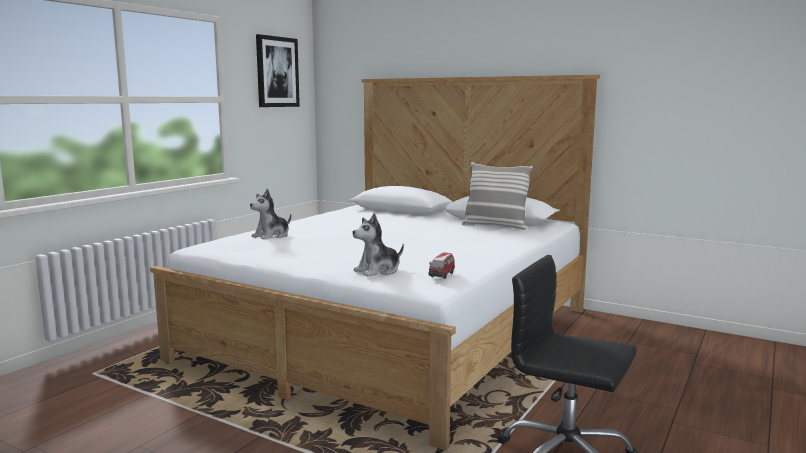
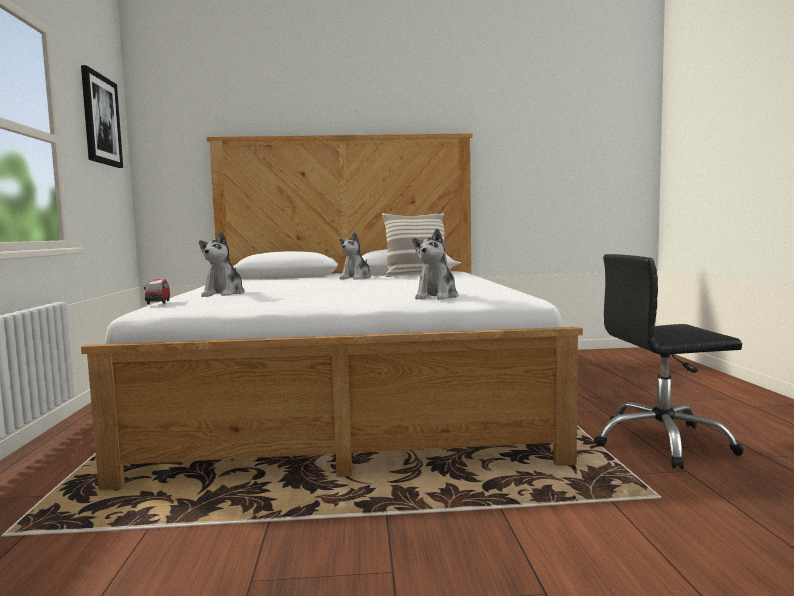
camera: 35 degrees left, 5 degrees down
(436, 222) = (356, 278): none -> plush toy
(442, 275) = (500, 293): toy car -> toy car (158, 302)

